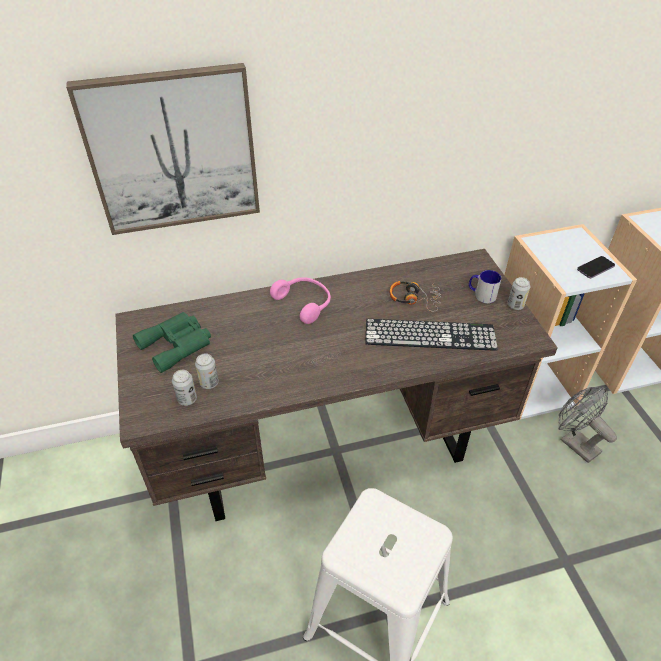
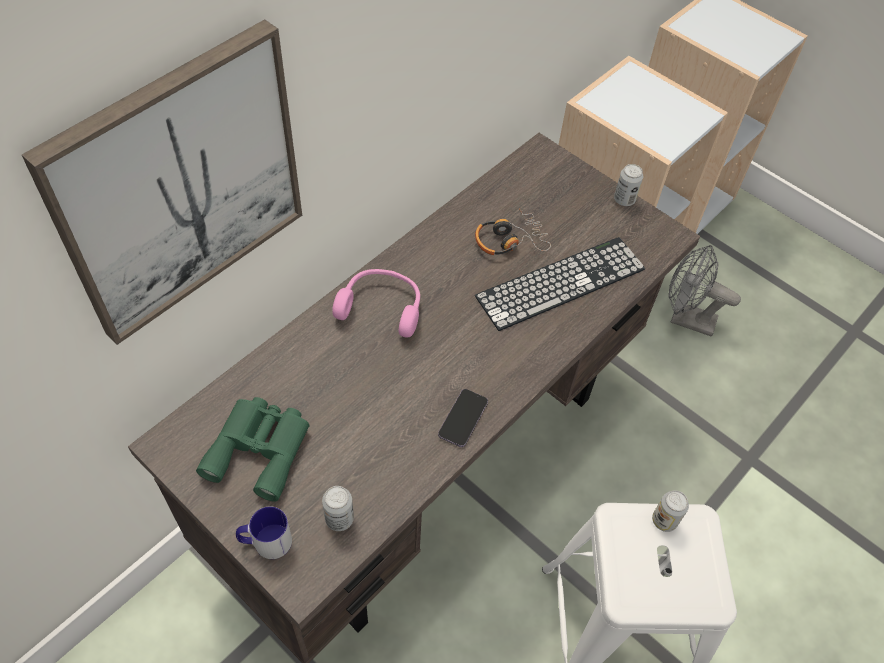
camera: 35 degrees left, 10 degrees up
(209, 383) = (349, 481): can -> can (664, 520)
(481, 295) = (579, 201): mug -> mug (265, 542)
(595, 268) = (679, 114): phone -> phone (463, 419)

